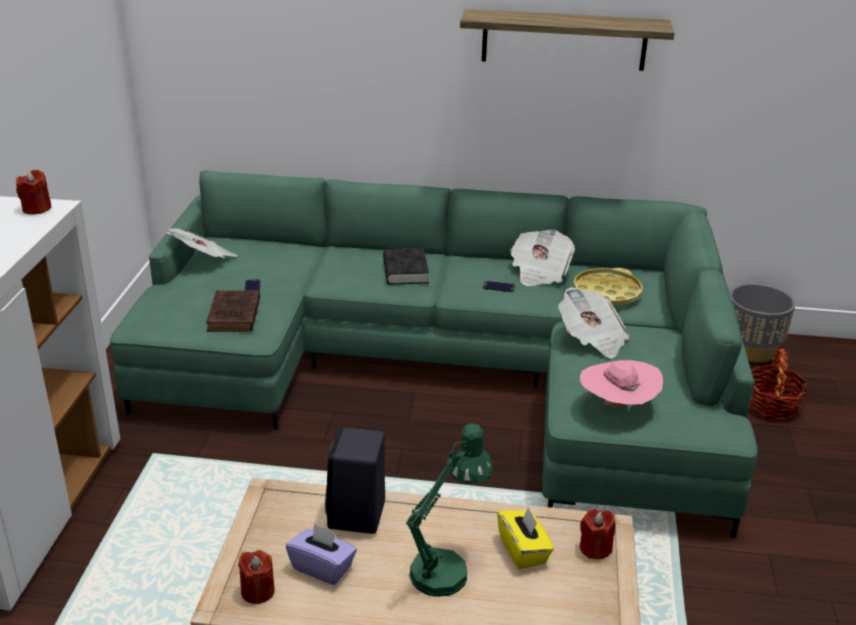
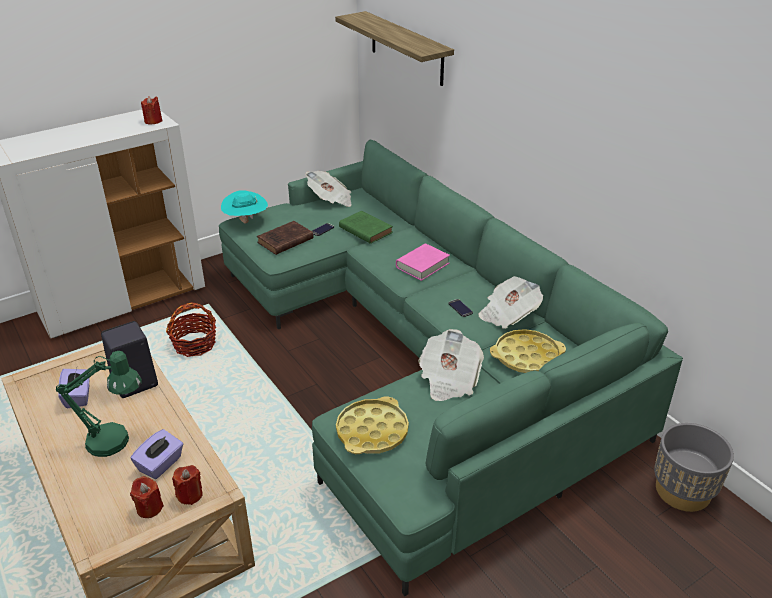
camera: 50 degrees right, 5 degrees up
(150, 320) = (246, 222): none -> turquoise hat
(257, 591) = (41, 386): red candle -> red candle (149, 508)
(293, 268) = (364, 229): none -> green book
(405, 271) = (422, 265): black book -> pink book
(523, 551) = (160, 464): yellow tissue box -> purple tissue box
(564, 40) = (591, 117): shelf -> shelf (406, 48)
(617, 407) = (372, 431): pink hat -> yellow tray
(771, 405) = (614, 541): basket -> basket (195, 344)

